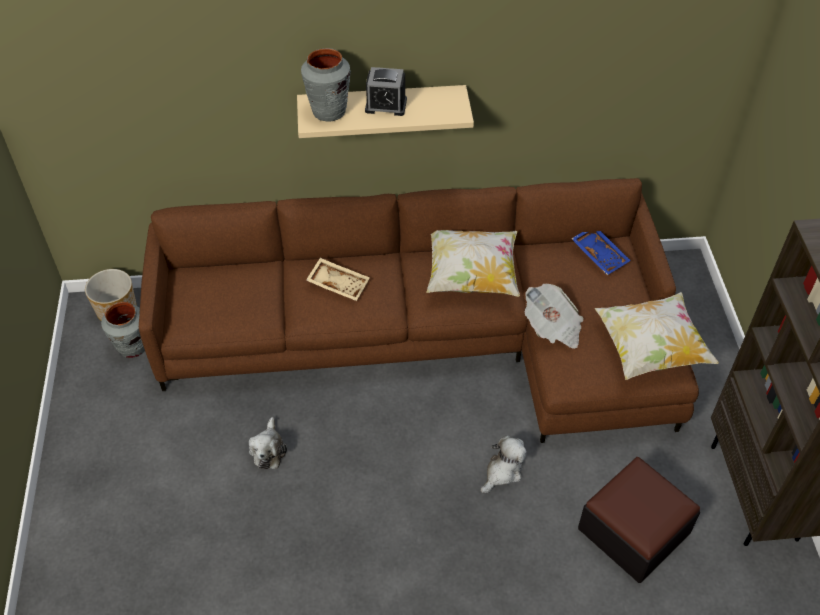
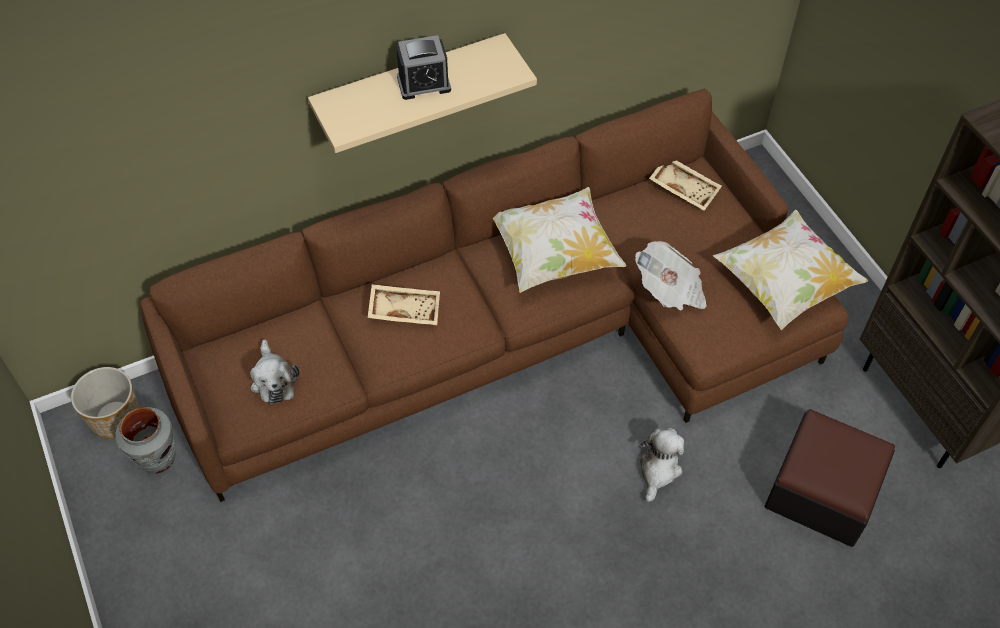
camera: 20 degrees left, 5 degrees up
(268, 450) = (383, 532): plush toy -> plush toy (274, 380)
(329, 111) = (358, 109): grey vase -> none
(600, 254) = (684, 188): blue tray -> beige tray

